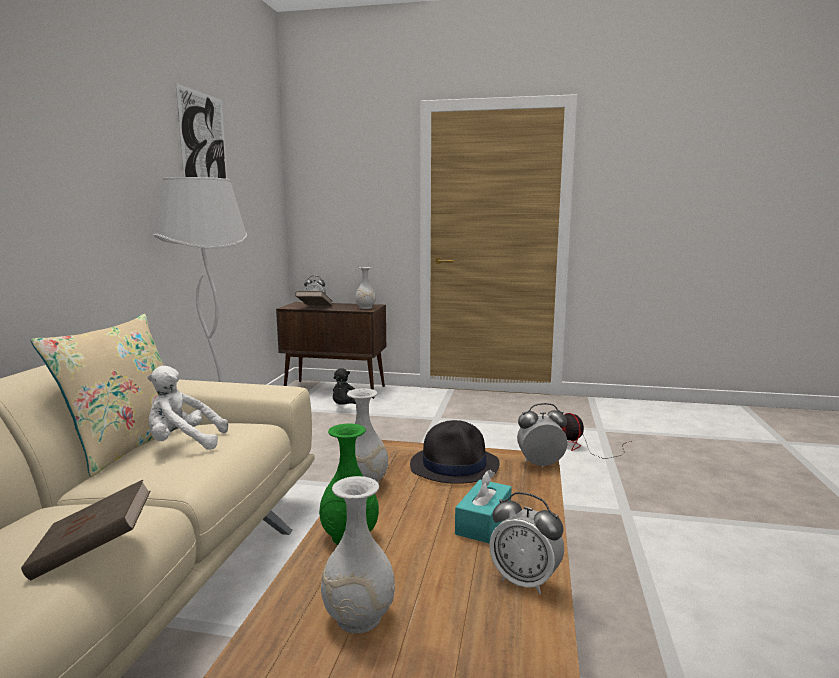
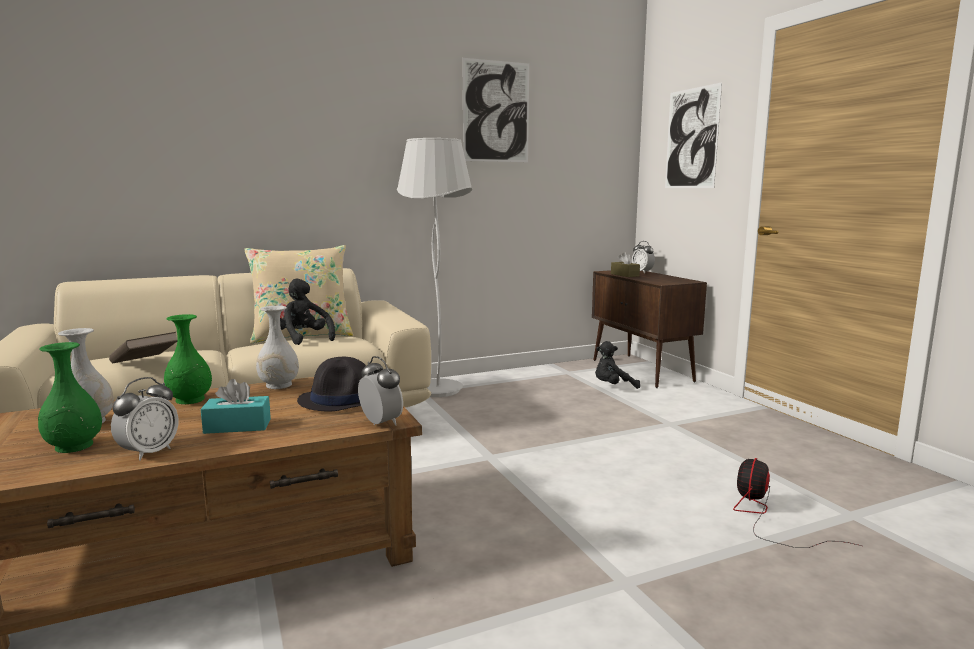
camera: 55 degrees right, 0 degrees up
(183, 443) = (303, 339): white plush toy -> black plush toy
(314, 308) = (624, 275): brown book -> brown tissue box
(352, 186) = (691, 138): none -> picture
(365, 308) = (669, 281): white vase -> none
(453, 634) = (73, 446): none -> green vase
(525, 581) = (149, 452): alarm clock -> alarm clock turned 150 degrees counterclockwise

